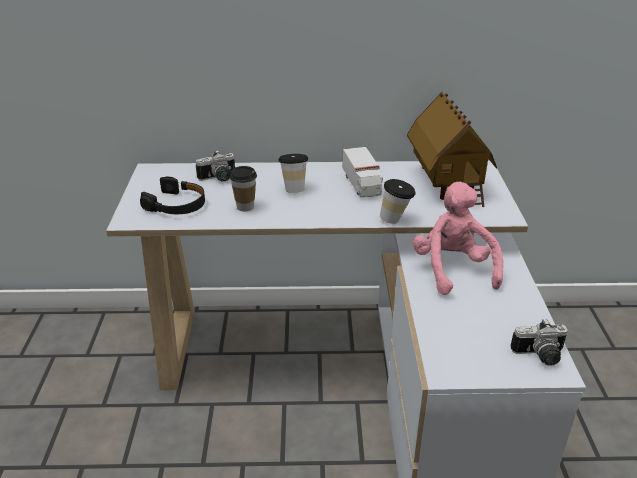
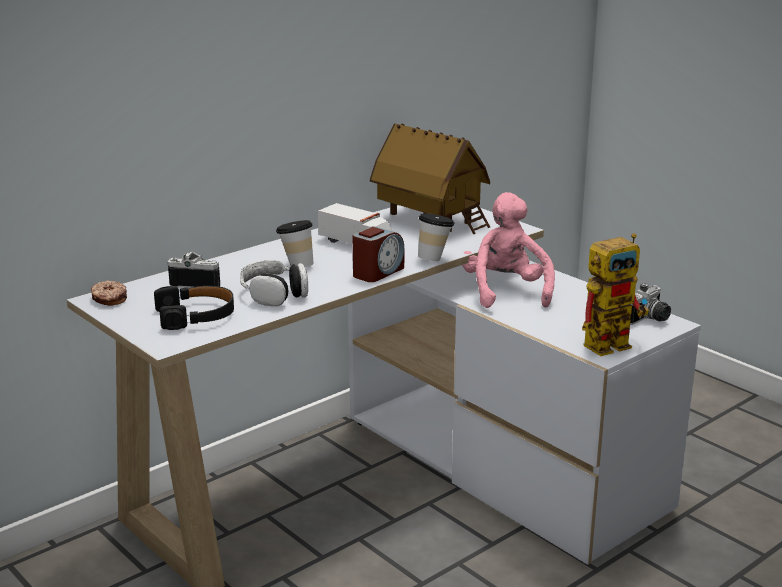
camera: 40 degrees left, 10 degrees down
(155, 172) = (109, 299): none -> donut
(219, 178) = (198, 282): camera -> camera turned 105 degrees counterclockwise
(245, 207) = (274, 294): cup -> headphones
(336, 216) = (377, 272): none -> alarm clock
(453, 269) = (505, 291): pink plush toy -> pink plush toy turned 45 degrees clockwise
(471, 363) = (612, 342): none -> toy robot

